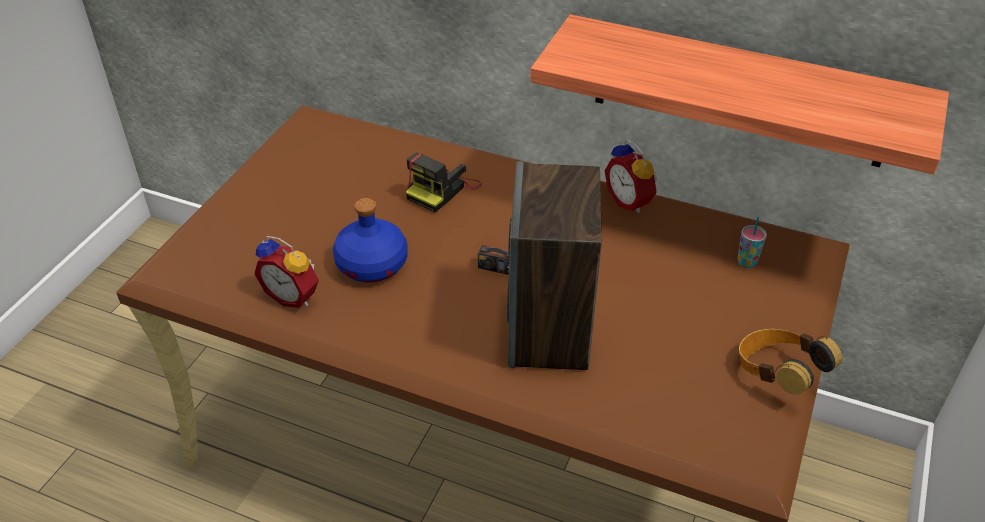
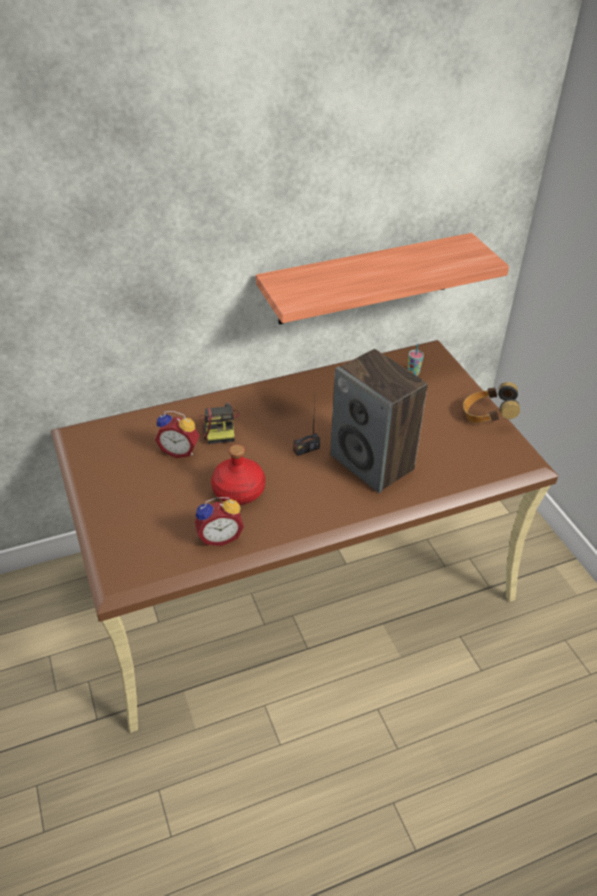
camera: 45 degrees left, 0 degrees up
(372, 264) = (239, 491): blue bottle -> red bottle
(630, 201) = (324, 375): alarm clock -> alarm clock (180, 450)

